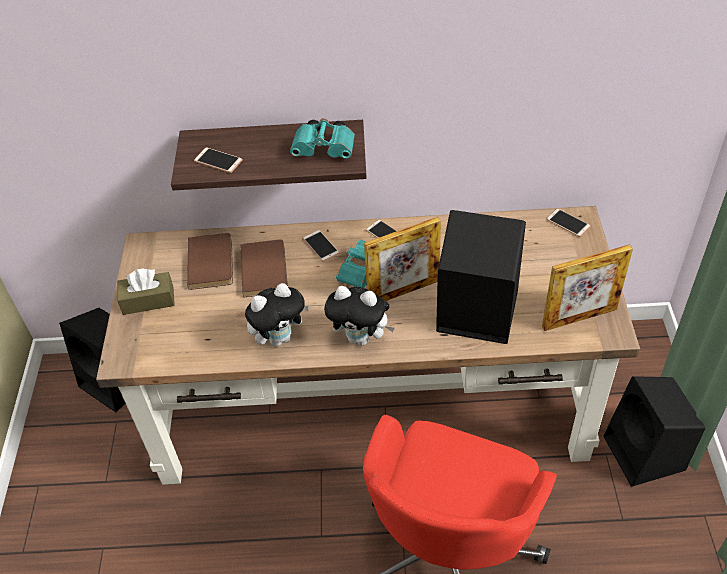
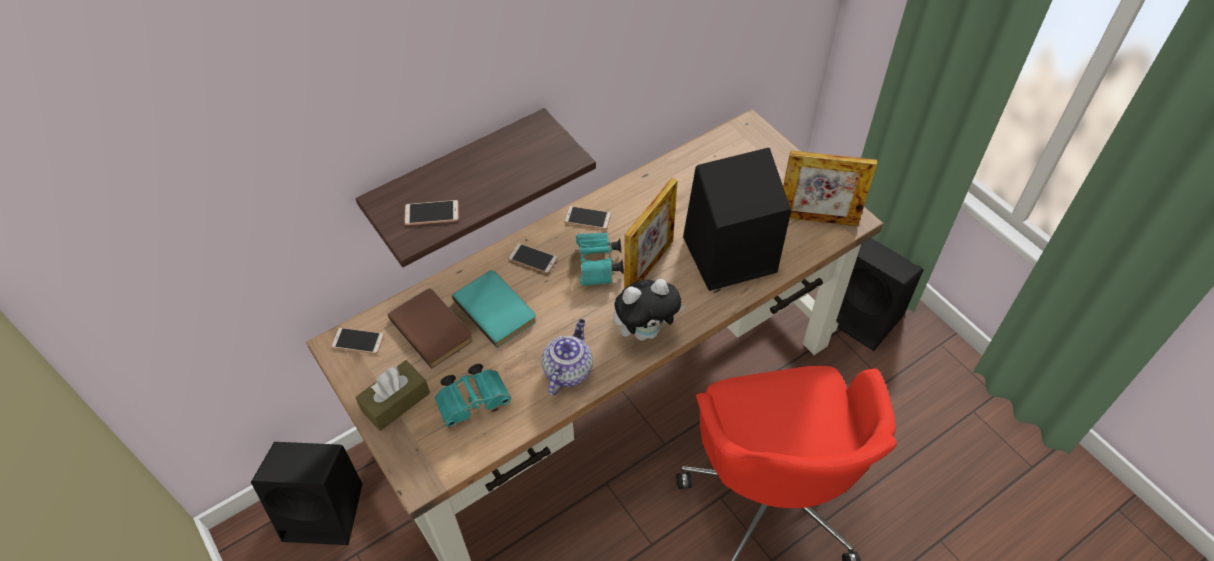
camera: 35 degrees left, 5 degrees up
(266, 270) = (497, 308): brown book -> turquoise book
(280, 337) = (568, 370): plush toy -> teapot
(326, 150) = (536, 154): turquoise binoculars -> turquoise binoculars (474, 400)
(568, 223) = (742, 135): phone -> phone (358, 341)
(579, 318) = (817, 219): picture frame -> picture frame turned 60 degrees clockwise

